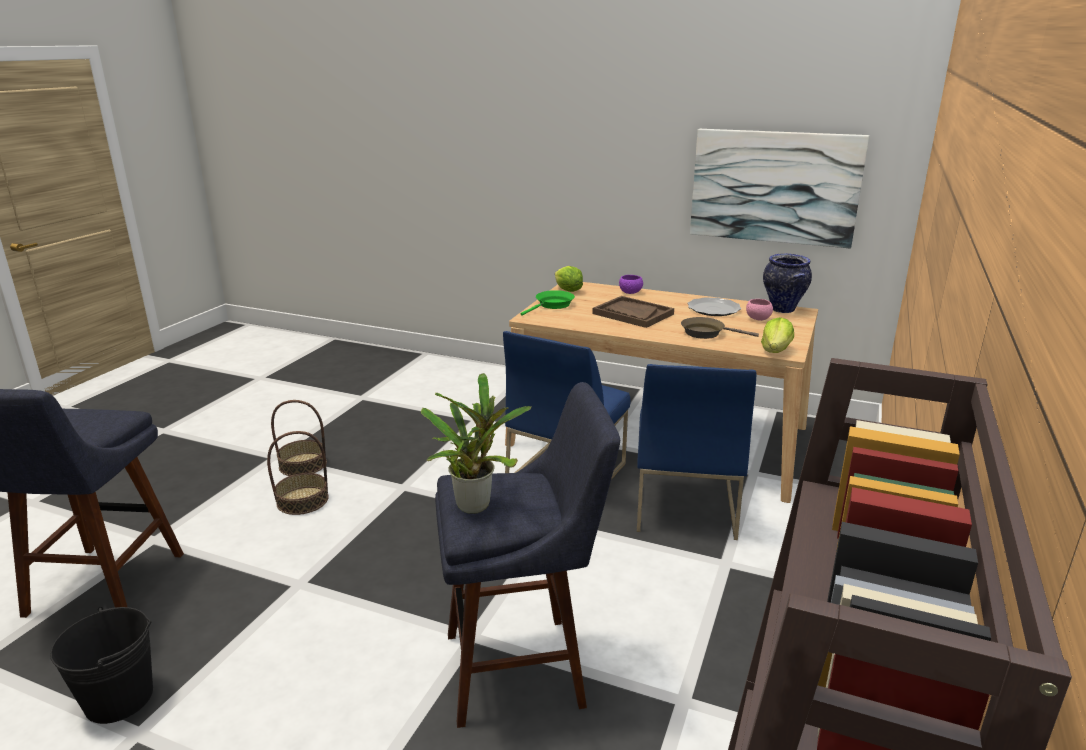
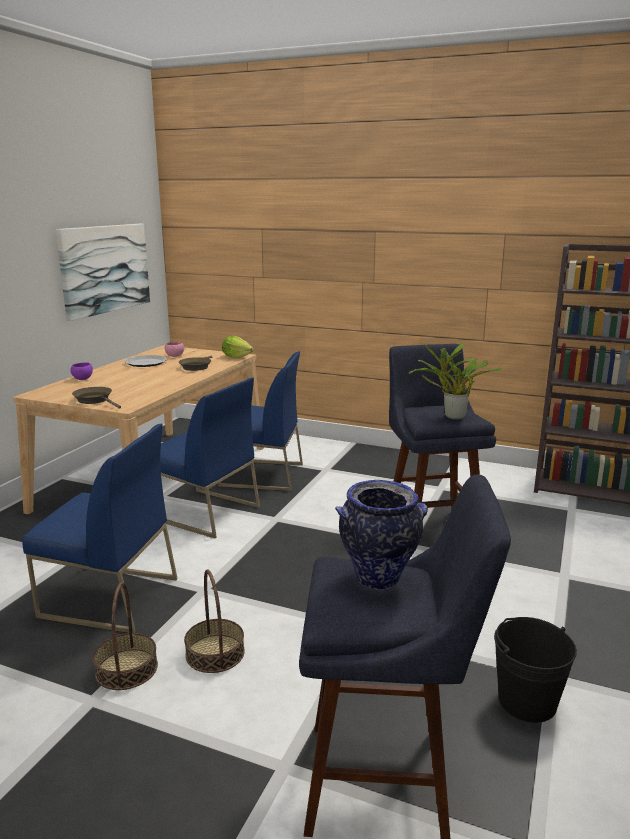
camera: 90 degrees left, 5 degrees down
(404, 444) = (108, 598): none -> blue chair
(552, 305) = (95, 400): green frying pan -> brown frying pan
(568, 290) = (54, 395): lettuce -> none
(632, 314) = (140, 380): brown tray -> none
(783, 310) = (159, 350): vase -> vase (379, 578)

